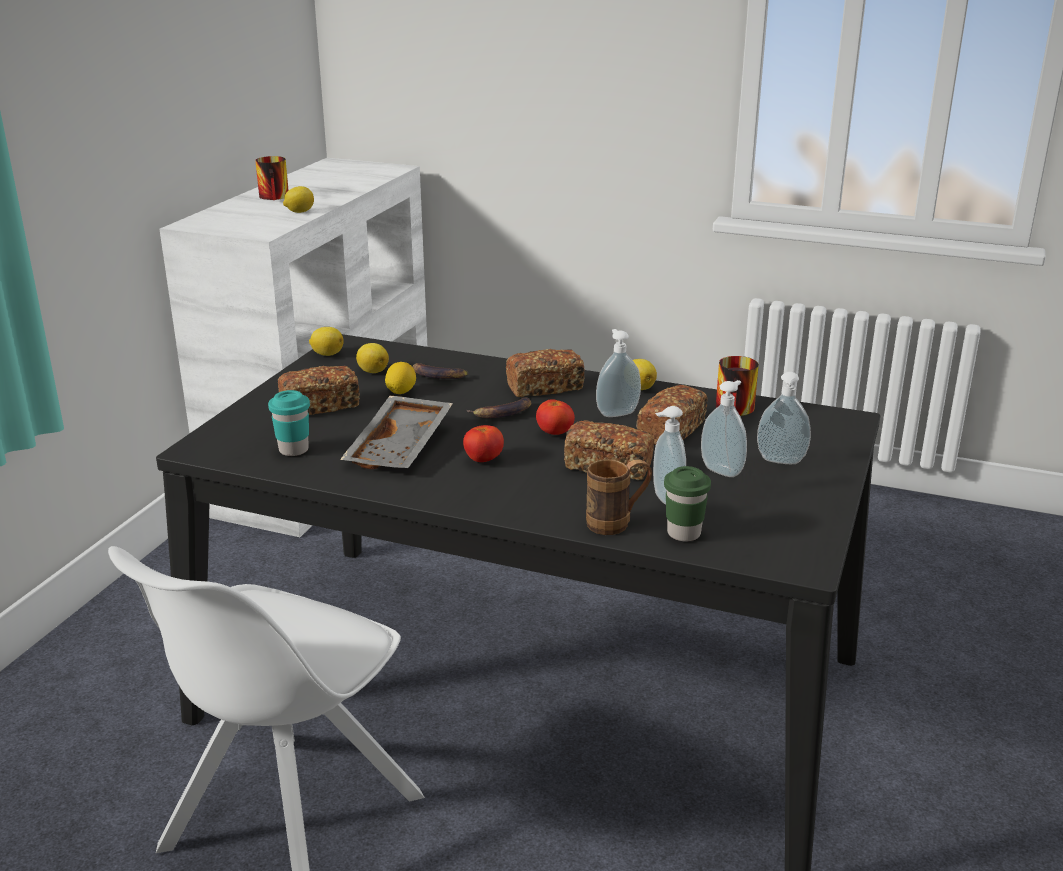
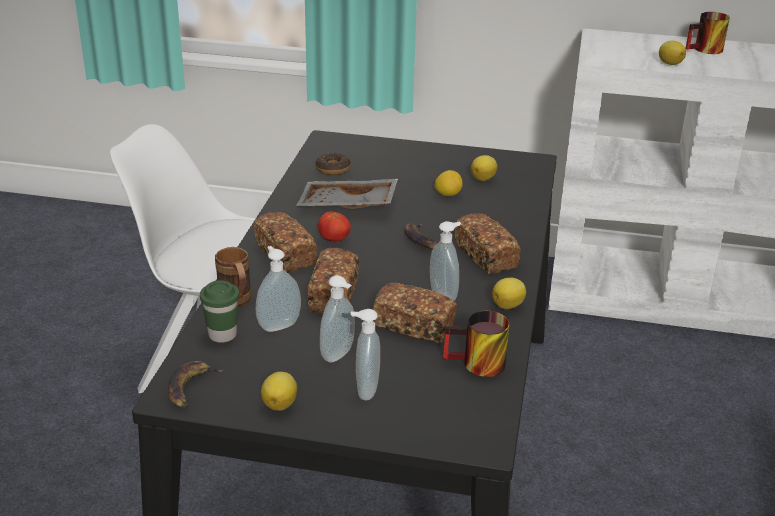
camera: 80 degrees right, 5 degrees up
(293, 450) = (333, 169): turquoise cup -> donut
(320, 406) = (409, 168): bread -> bread (286, 255)
(327, 354) = (508, 157): lemon -> lemon (280, 404)
(438, 375) = (488, 206): banana -> banana (191, 388)
(555, 433) = (391, 267): tomato -> none

